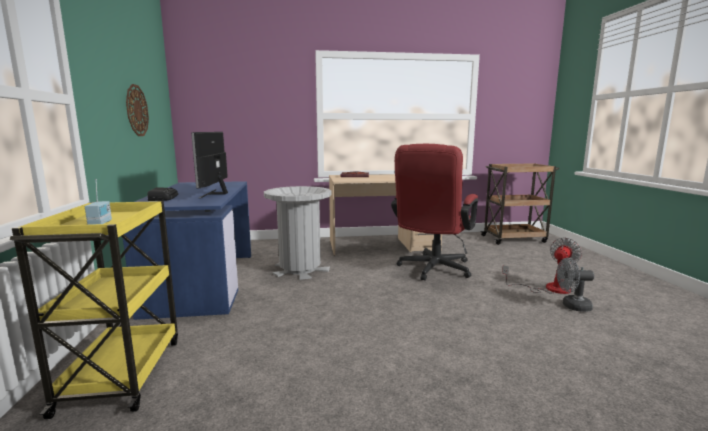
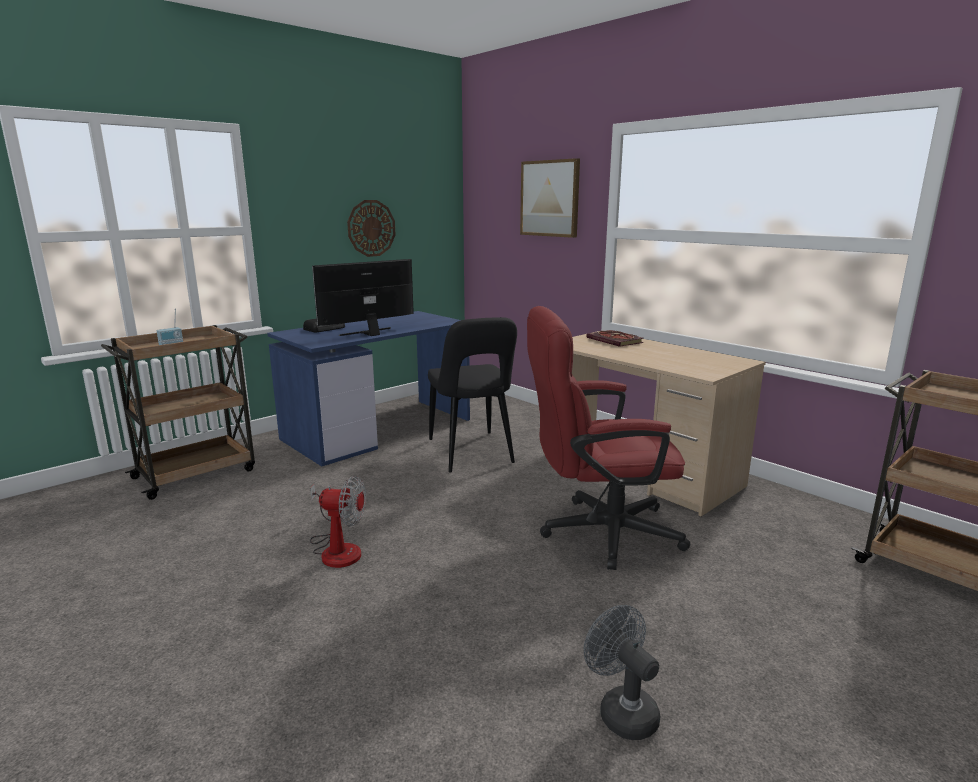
camera: 55 degrees right, 5 degrees up
(123, 373) = (197, 473): yellow cart -> brown cart
(266, 94) = (550, 198): none -> picture
(300, 269) = (472, 453): grey trash can -> black chair
(548, 288) = (681, 667): fan -> fan (337, 549)

